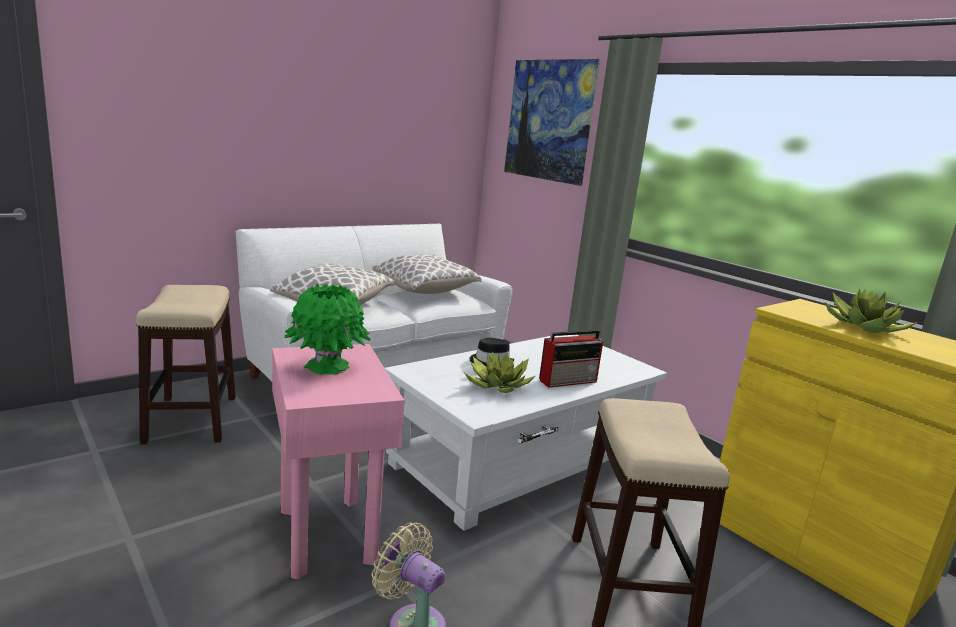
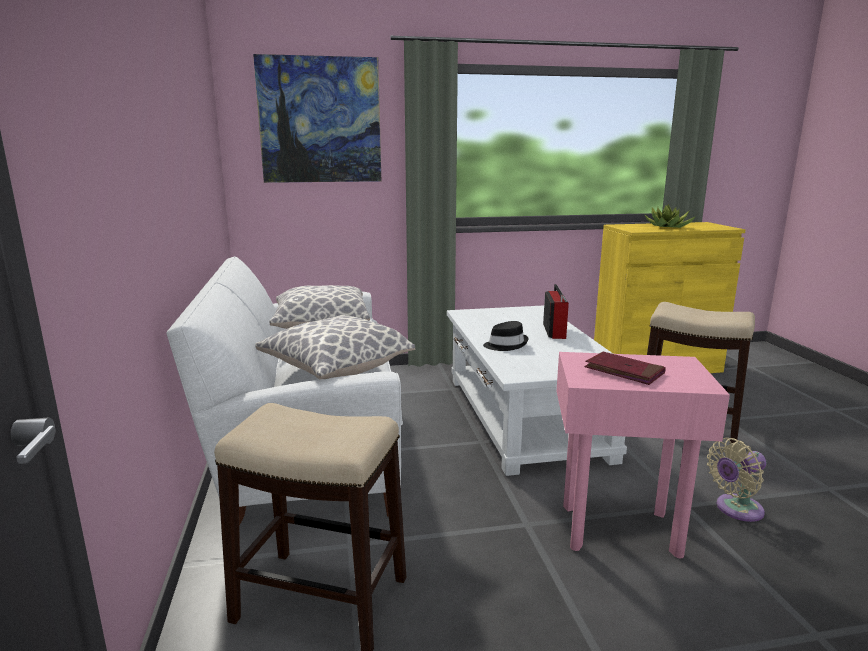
camera: 60 degrees left, 0 degrees up
(326, 366) = (624, 371): green vase -> red book
(496, 385) = (558, 352): potted plant -> none

